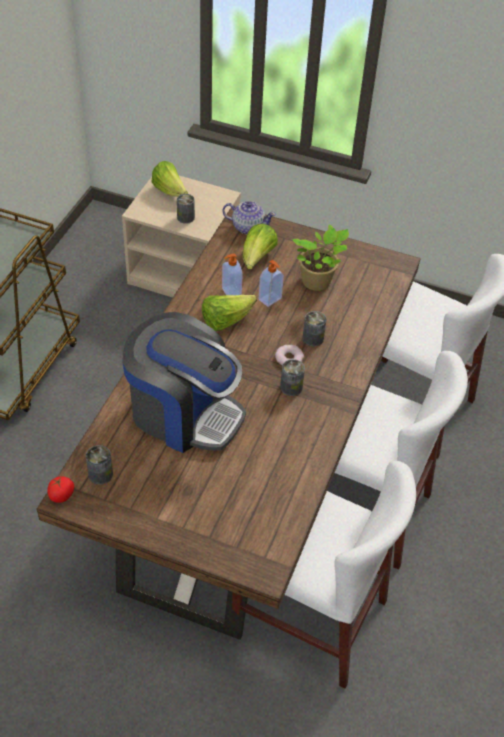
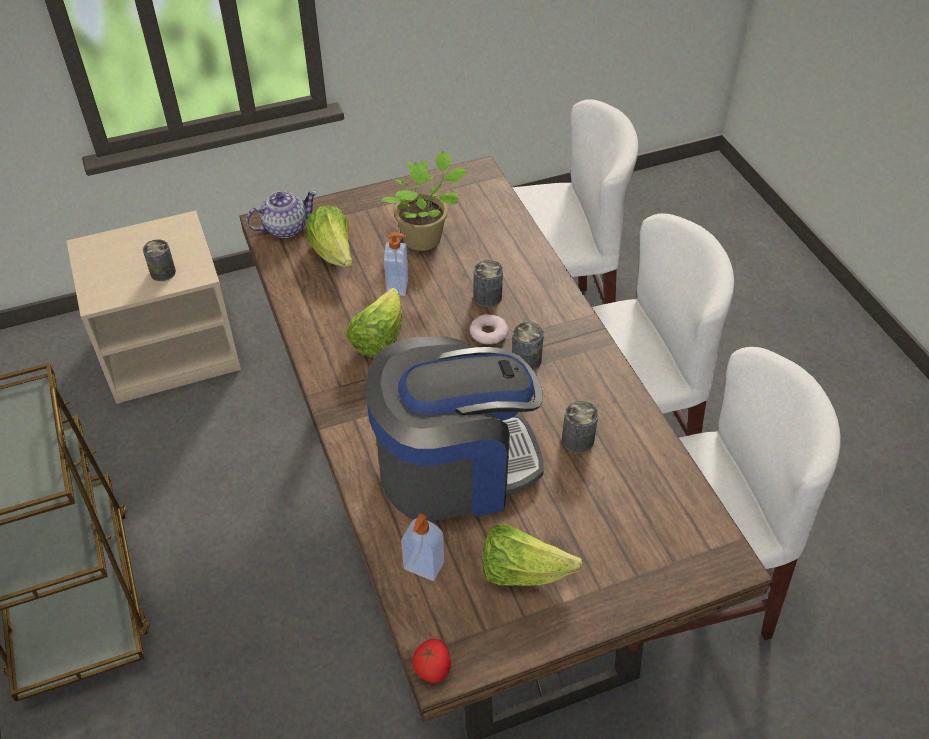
camera: 40 degrees left, 0 degrees up
(100, 474) = (446, 606): can -> can (577, 440)
(170, 191) = (111, 255): lettuce -> lettuce (522, 571)
(230, 292) = (348, 306): soap dispenser -> soap dispenser (423, 567)

